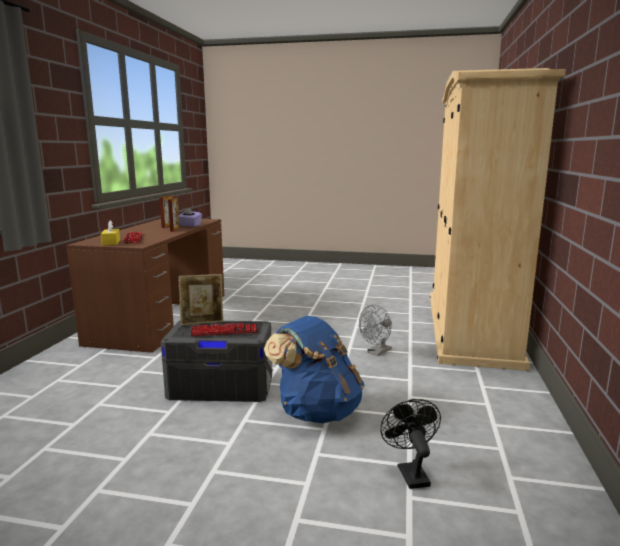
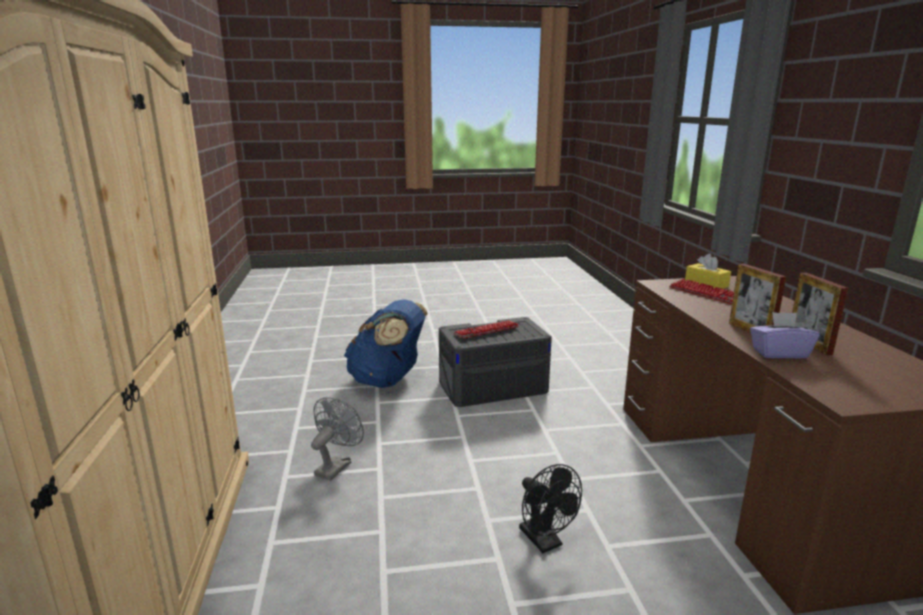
camera: 160 degrees right, 5 degrees up
(202, 323) = (522, 336): picture frame -> none
(410, 472) = (310, 357): black fan -> black fan (545, 541)

